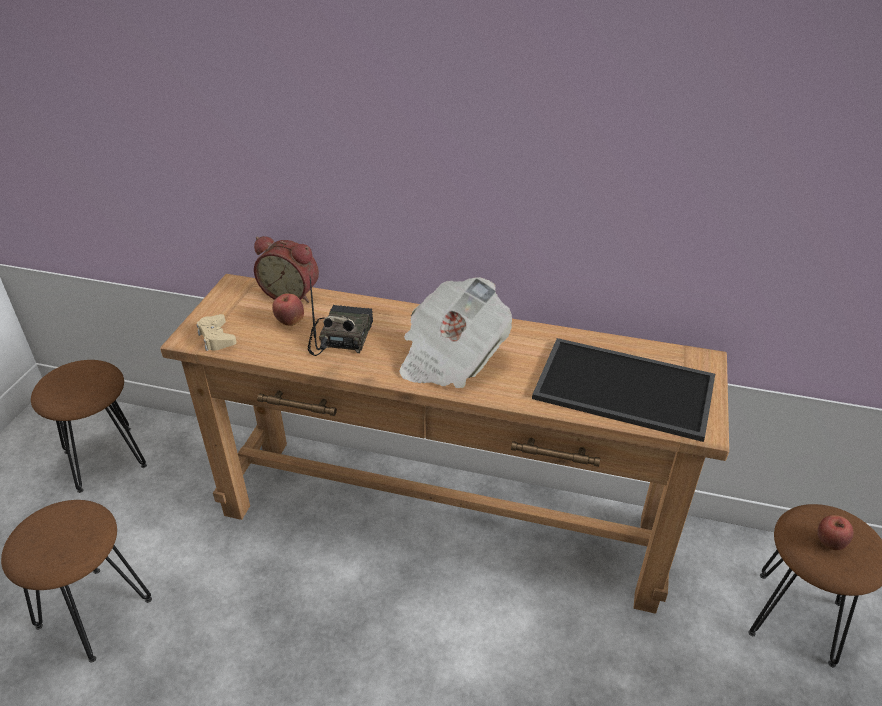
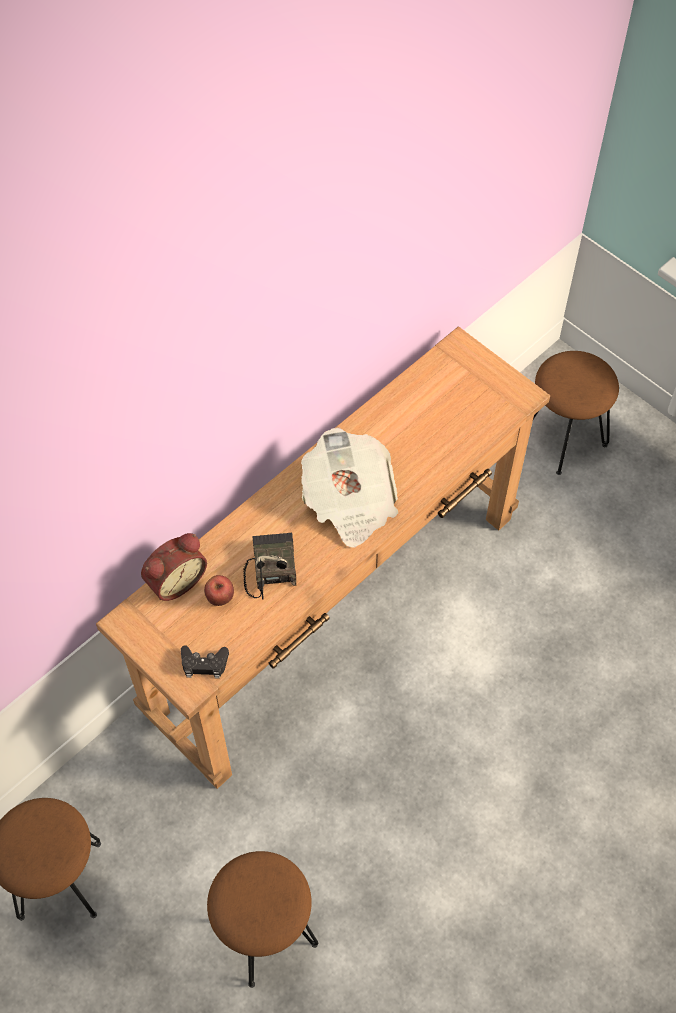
camera: 60 degrees left, 20 degrees up
(216, 337) = (204, 664): beige game controller -> black game controller
(341, 337) = (270, 568): radio -> radio turned 45 degrees clockwise
(622, 389) = (457, 415): tray -> none
(829, 543) = (579, 384): apple -> none

